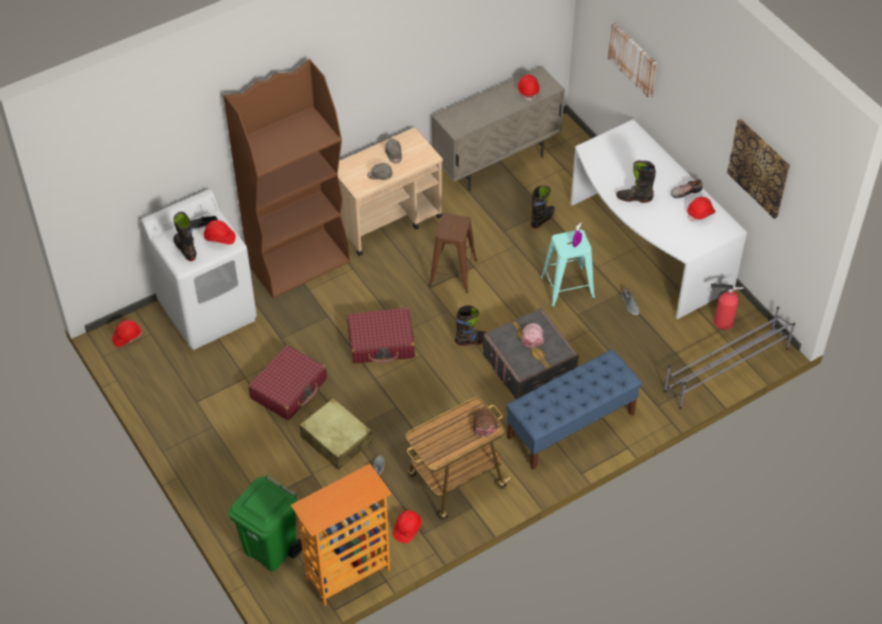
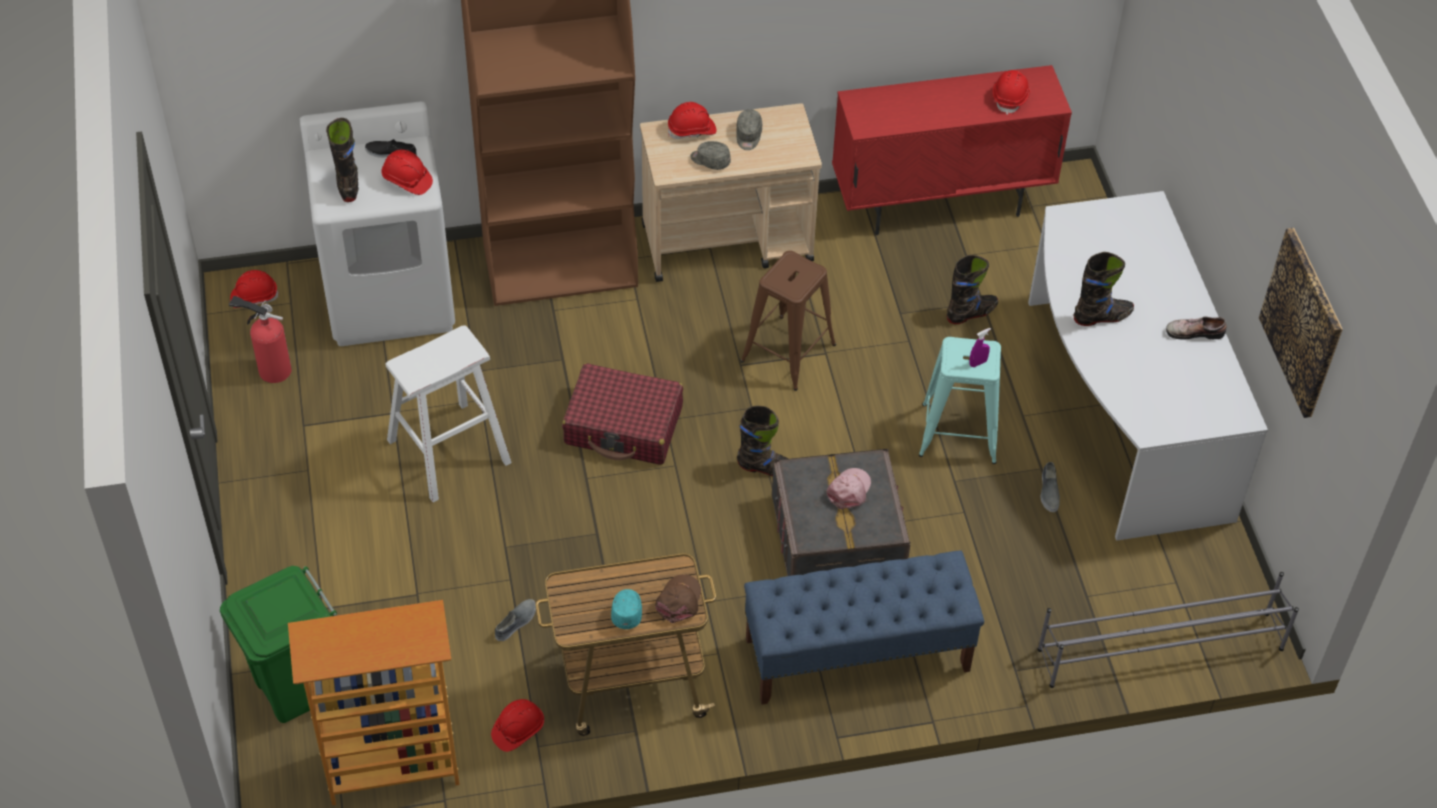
camera: 20 degrees right, 0 degrees up
(289, 389) = (449, 451): red suitcase -> white stool
(336, 440) = (480, 553): beige suitcase -> none
(459, 439) = (627, 611): none -> turquoise cap
(496, 163) = (941, 204): beige cabinet -> red cabinet
(633, 59) = (1180, 88): picture -> none
(634, 198) = (1102, 317): black boot -> black boot turned 135 degrees clockwise
(700, 213) = (1202, 375): red hard hat -> red hard hat (692, 130)
(721, 322) = (1188, 568): fire extinguisher -> fire extinguisher (271, 369)

